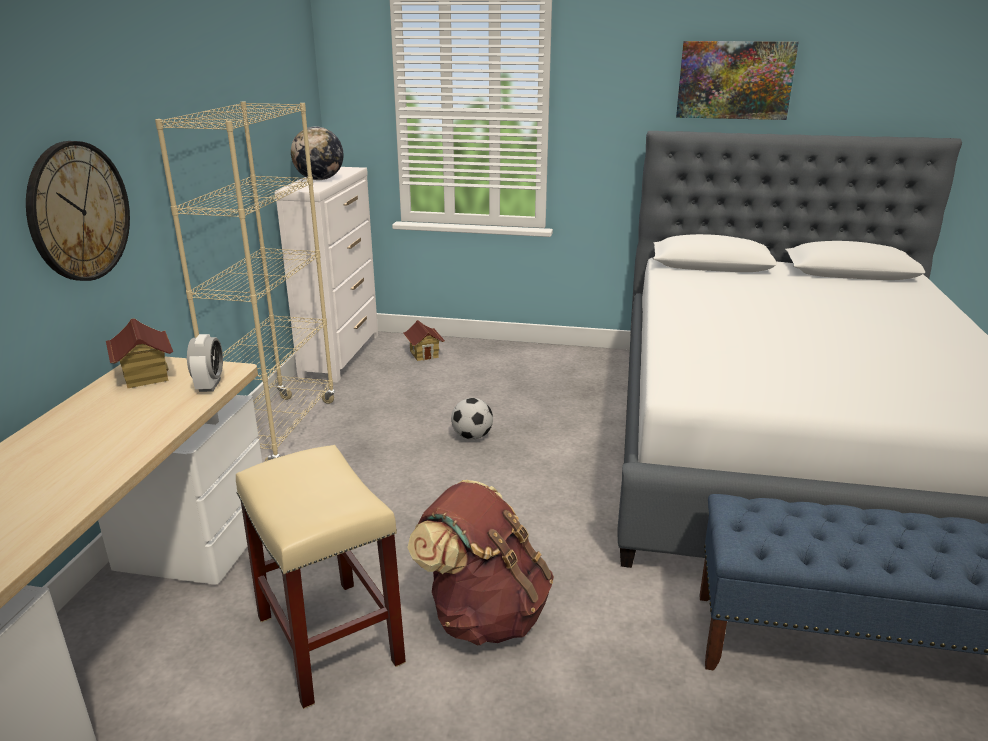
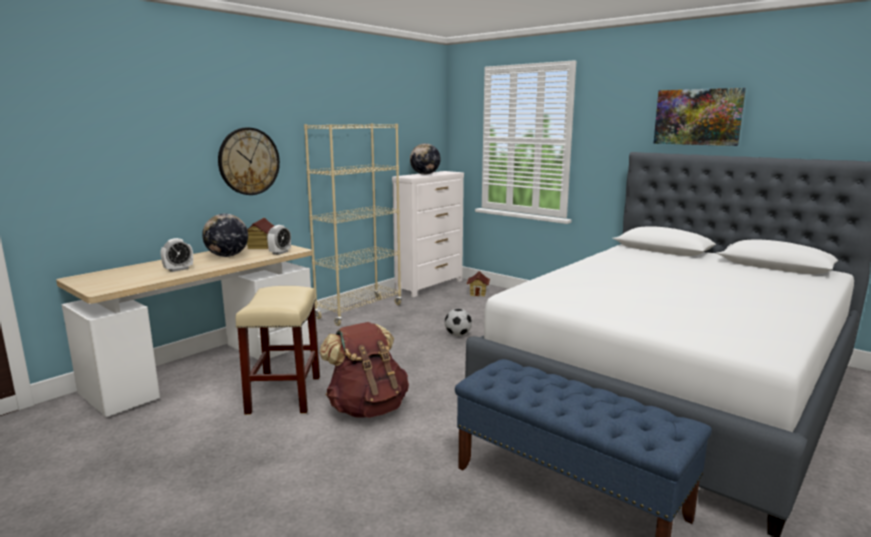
camera: 30 degrees right, 10 degrees down
(59, 482) = (178, 269): none -> alarm clock
(113, 418) = (227, 256): none -> globe

